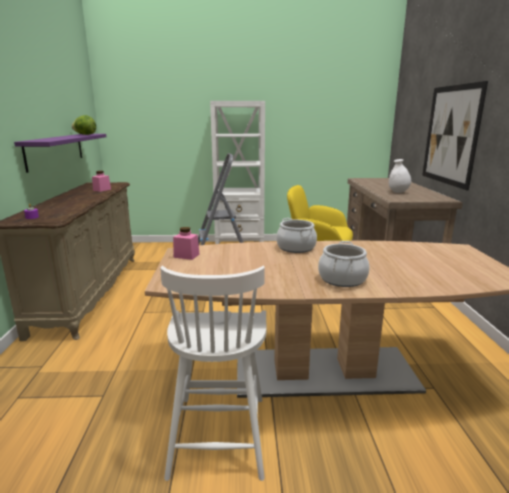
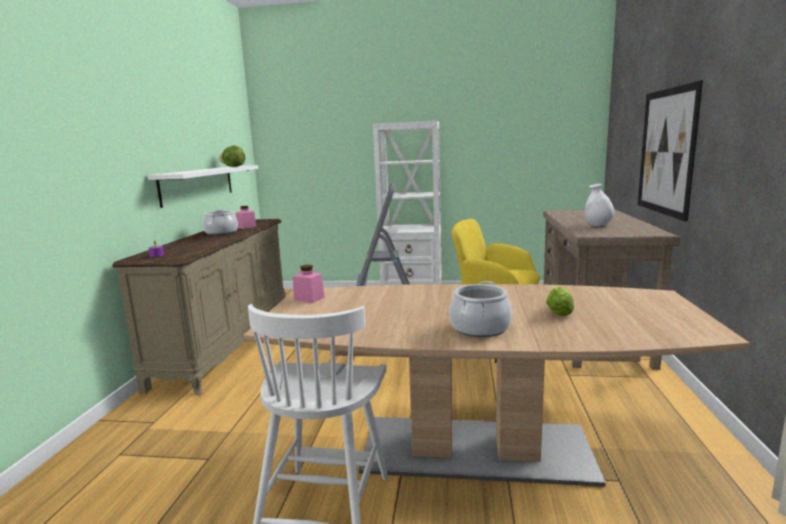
camera: 10 degrees right, 5 degrees down
(55, 150) = (198, 184): purple shelf -> white shelf
(296, 248) = (442, 291): cooking pot -> cooking pot (221, 233)
(395, 263) = (560, 311): none -> lettuce

